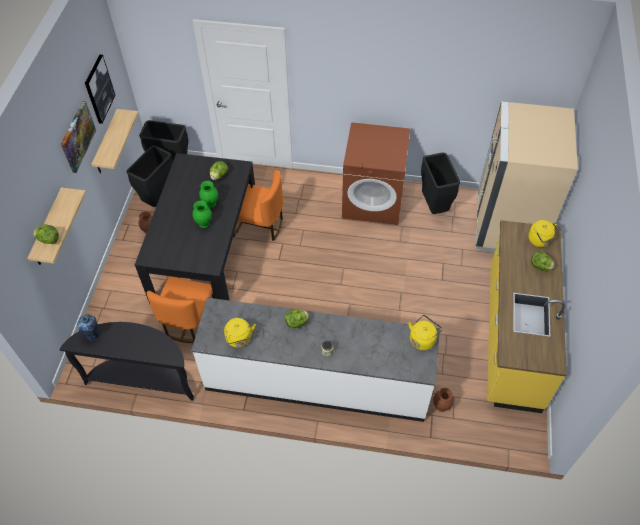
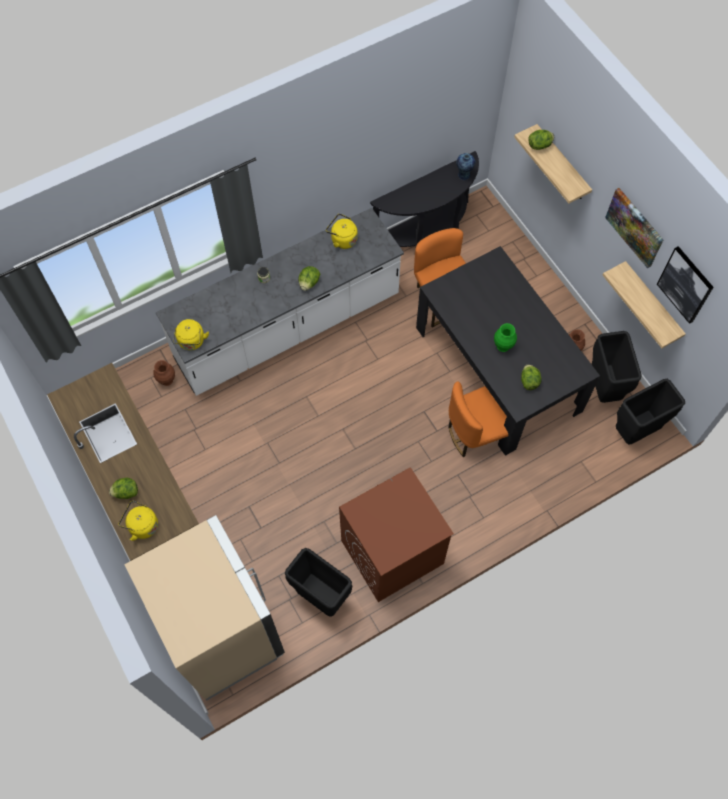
camera: 140 degrees right, 10 degrees up
(204, 223) = (485, 322): green vase -> none

